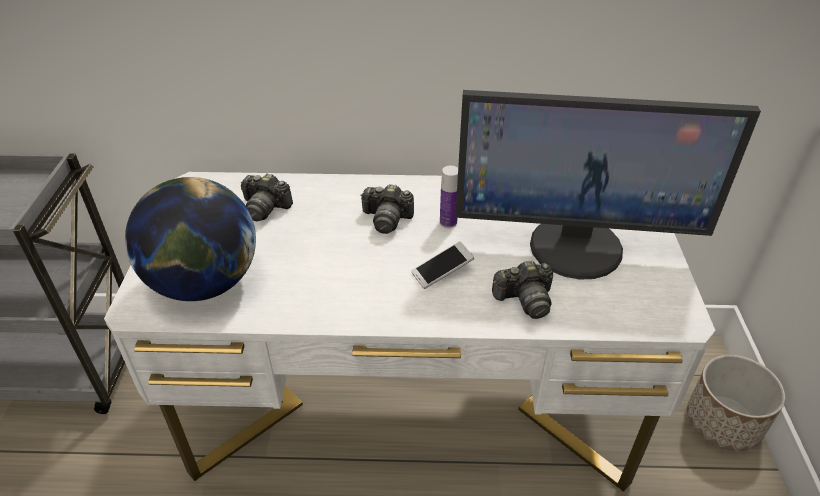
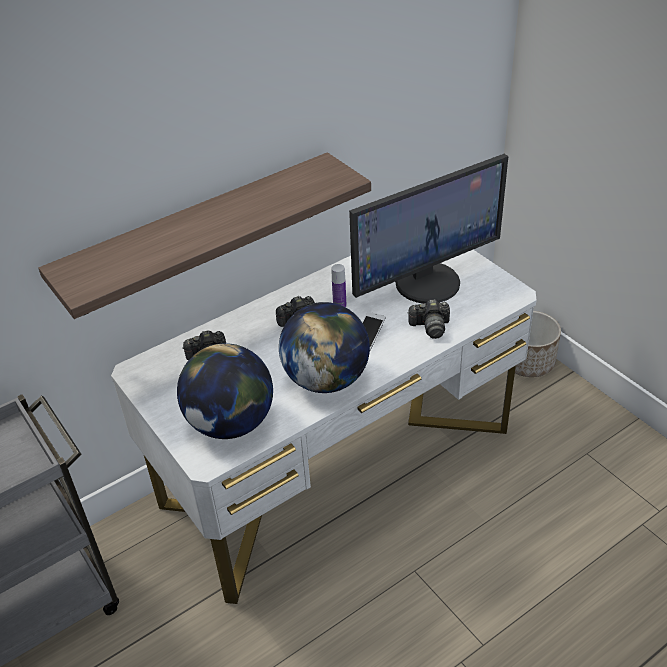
camera: 35 degrees left, 0 degrees up
(310, 61) = (199, 234): none -> shelf
(344, 293) = (326, 379): none -> globe
(525, 300) = (430, 327): camera -> camera turned 45 degrees clockwise

